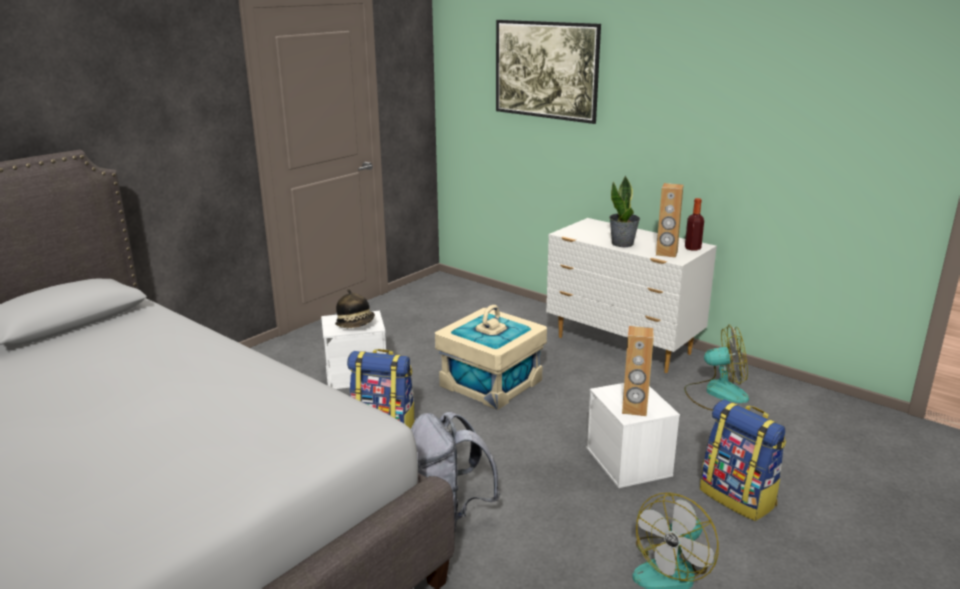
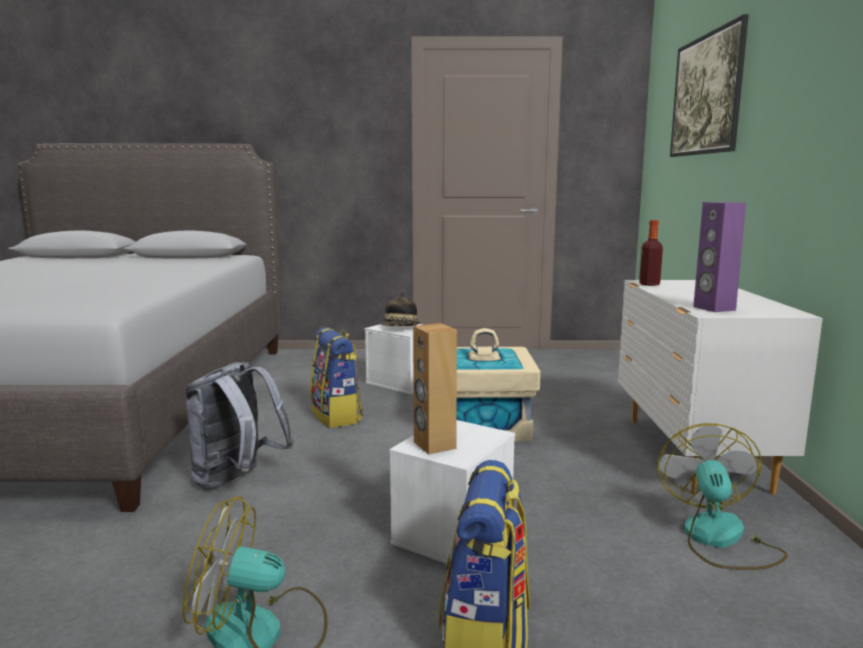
camera: 50 degrees right, 10 degrees down
(622, 243) = (684, 295): potted plant -> none
(666, 253) = (713, 308): brown speaker -> purple speaker
(692, 248) = (771, 312): bottle -> bottle (649, 284)
(716, 393) = (719, 540): fan -> fan turned 135 degrees counterclockwise

